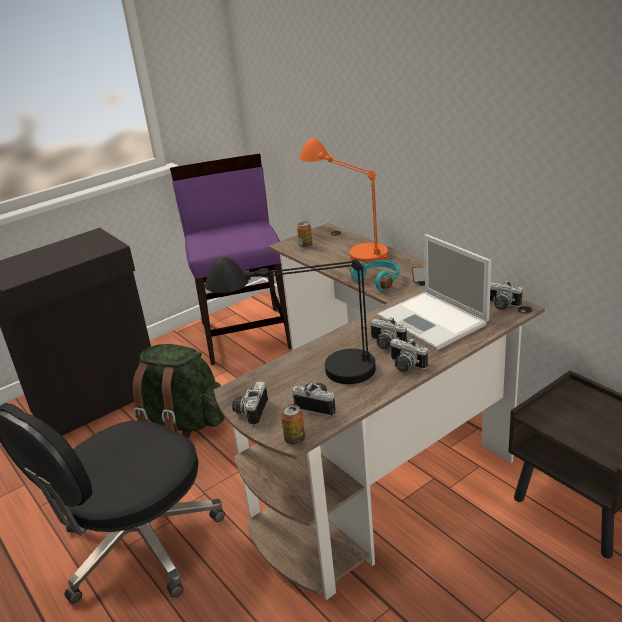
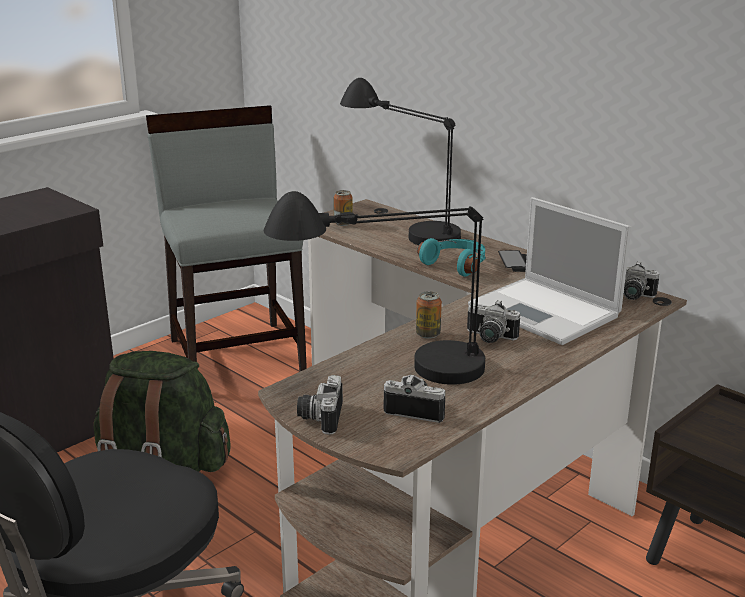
camera: 10 degrees left, 5 degrees down
(246, 334) = (237, 355): purple chair -> grey chair
(295, 439) = (395, 451): can -> can (428, 334)
(347, 246) = (401, 226): orange table lamp -> black table lamp
(405, 366) = (524, 364): camera -> none

